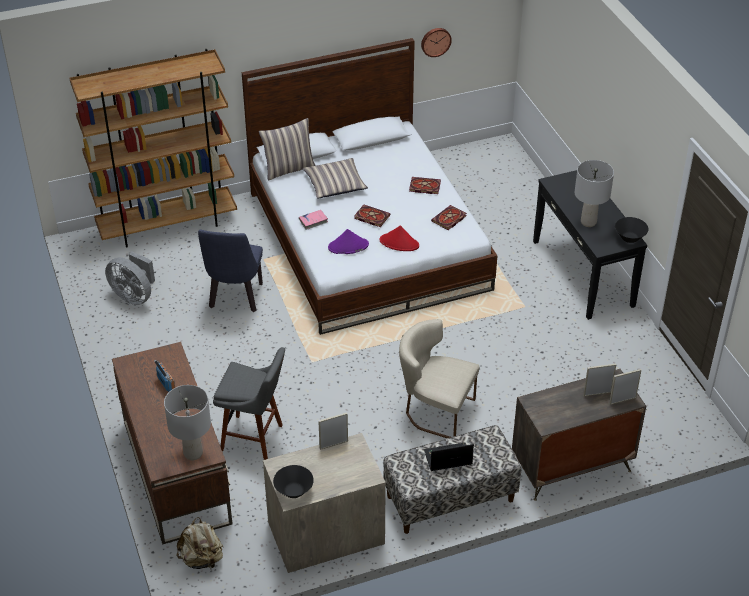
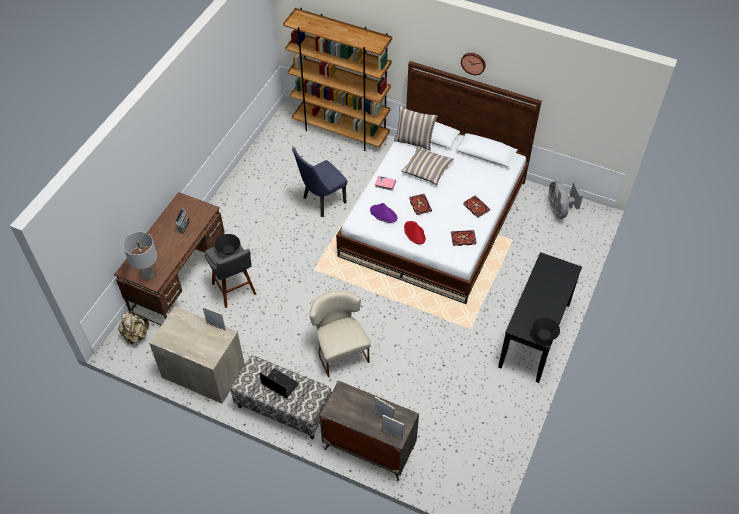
camera: 45 degrees right, 10 degrees up
(134, 296) = (276, 163): grey fan -> grey fan (559, 210)
(294, 491) = (166, 336): black bowl -> black bowl (228, 250)
(435, 41) = (562, 112): wall clock -> wall clock (473, 63)
(588, 222) = (532, 304): grey table lamp -> none

